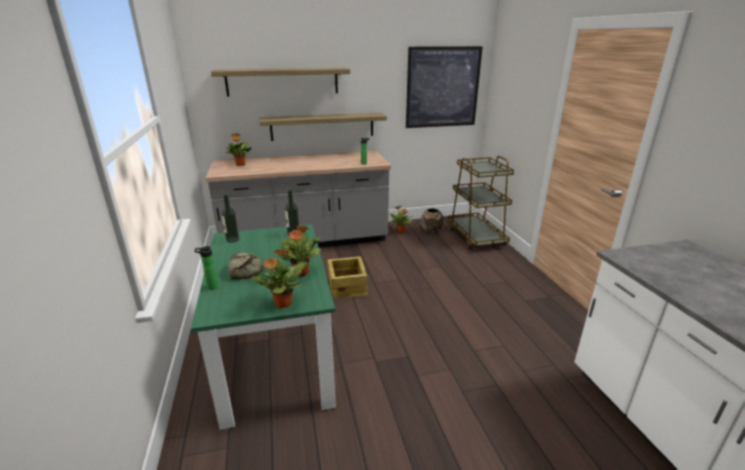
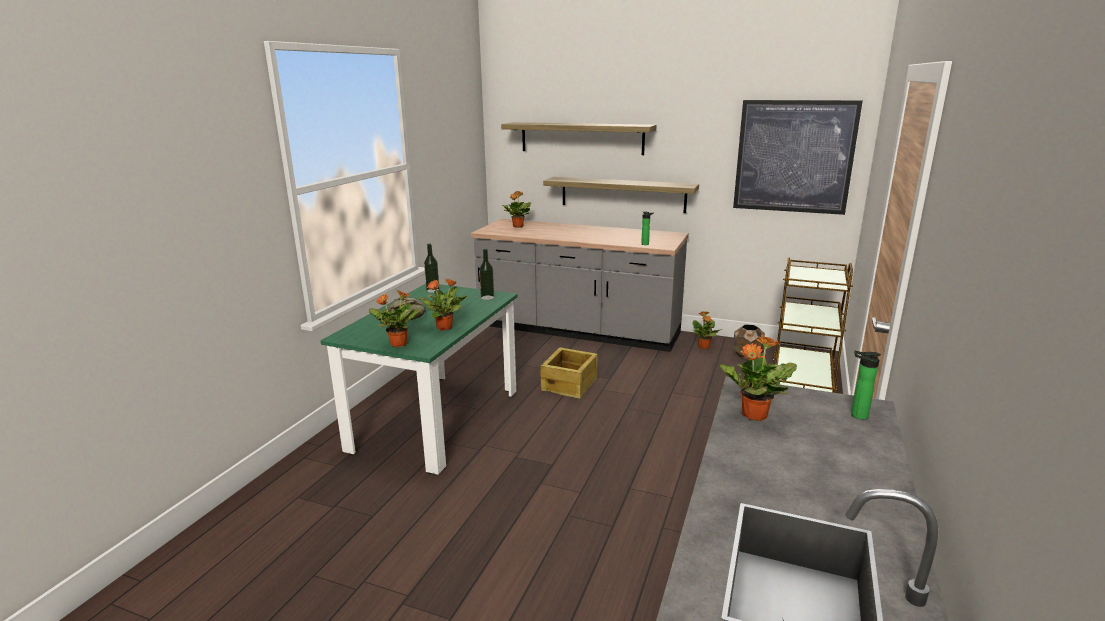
camera: 35 degrees right, 5 degrees down
(210, 287) = (368, 319): bottle -> bottle (856, 415)
(662, 274) = (753, 415): none -> potted plant

